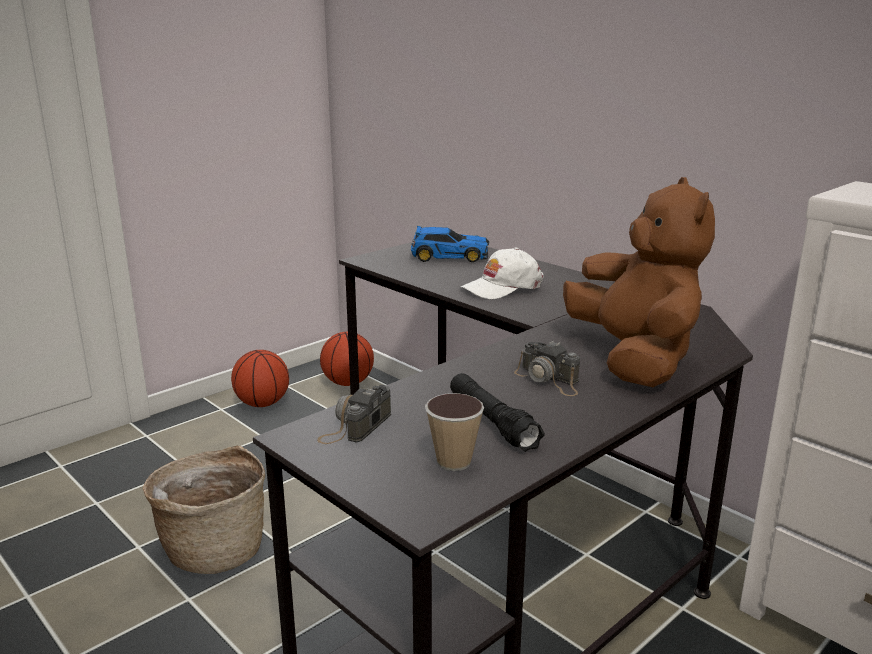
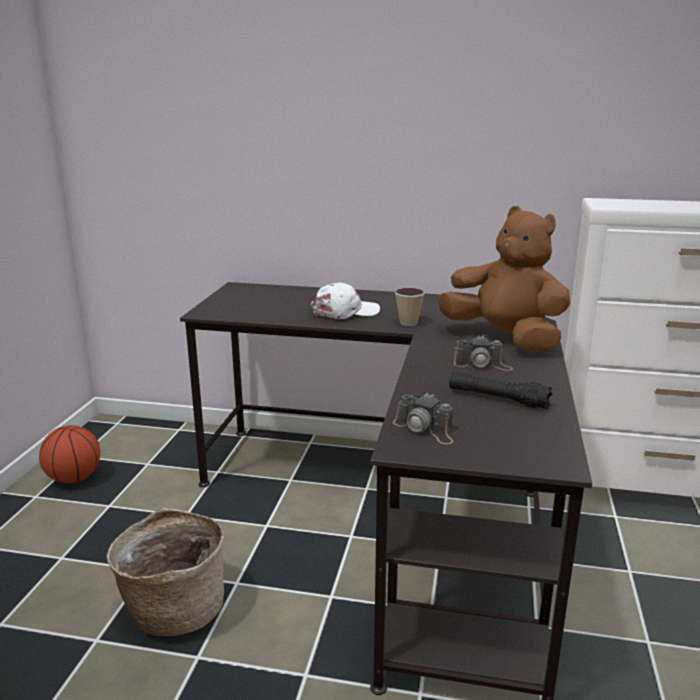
camera: 35 degrees left, 0 degrees up
(347, 383) = (137, 437): basketball -> none
(355, 426) = (425, 429): camera -> camera turned 45 degrees counterclockwise
(448, 256) = (265, 298): toy car -> none
(454, 462) = (520, 429): cup -> cup (408, 323)
(502, 287) = (345, 312): white cap -> white cap turned 135 degrees counterclockwise

